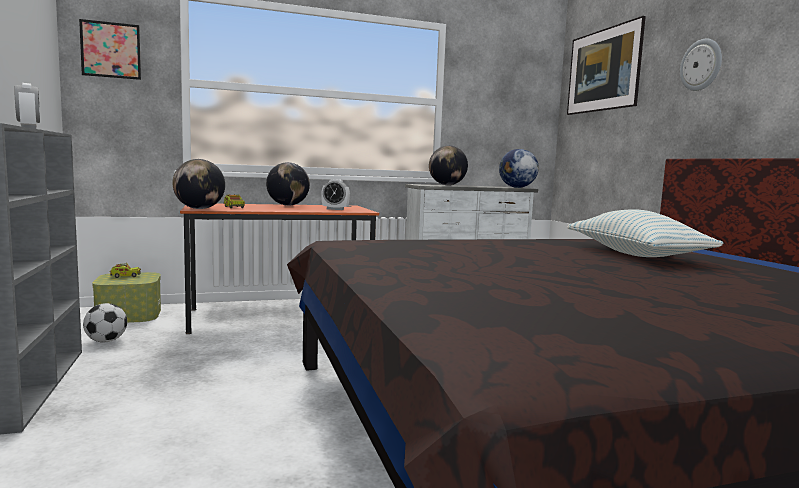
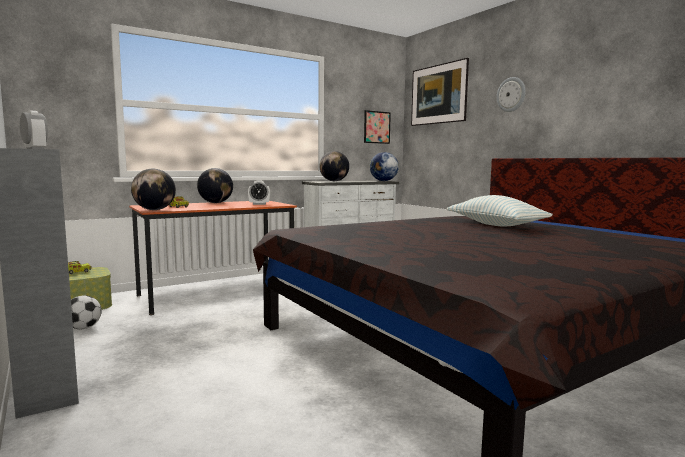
camera: 15 degrees left, 0 degrees up
(111, 50) = (50, 74): picture -> picture (377, 127)

